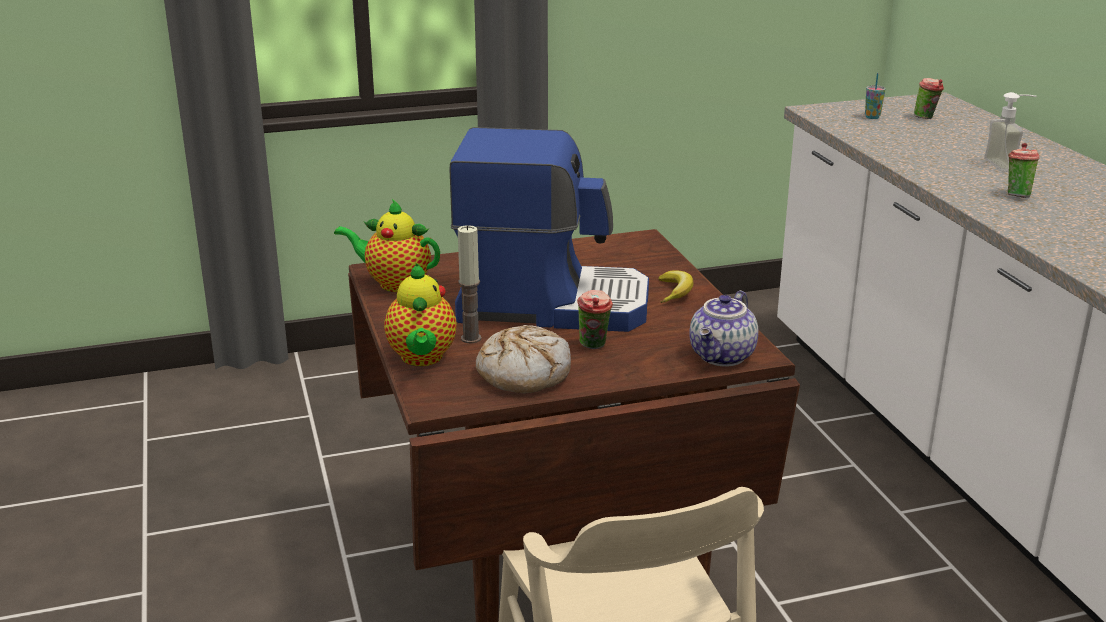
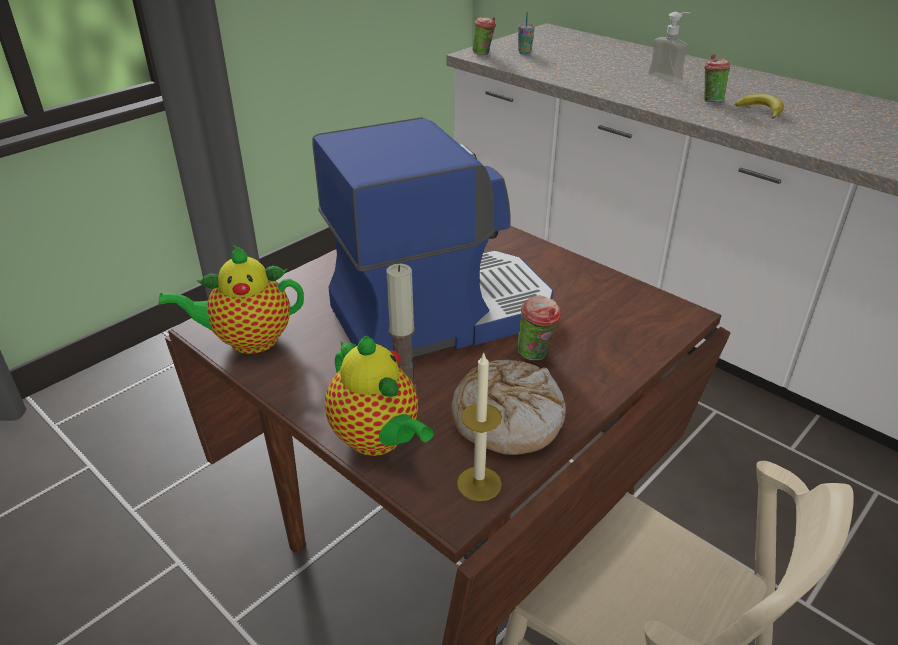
camera: 30 degrees left, 10 degrees up
(462, 398) = (479, 483): none -> candle
(675, 292) = (537, 264): banana -> banana (761, 111)
(723, 357) = (659, 326): teapot -> none
(926, 118) = (563, 47): cup -> cup (484, 54)

